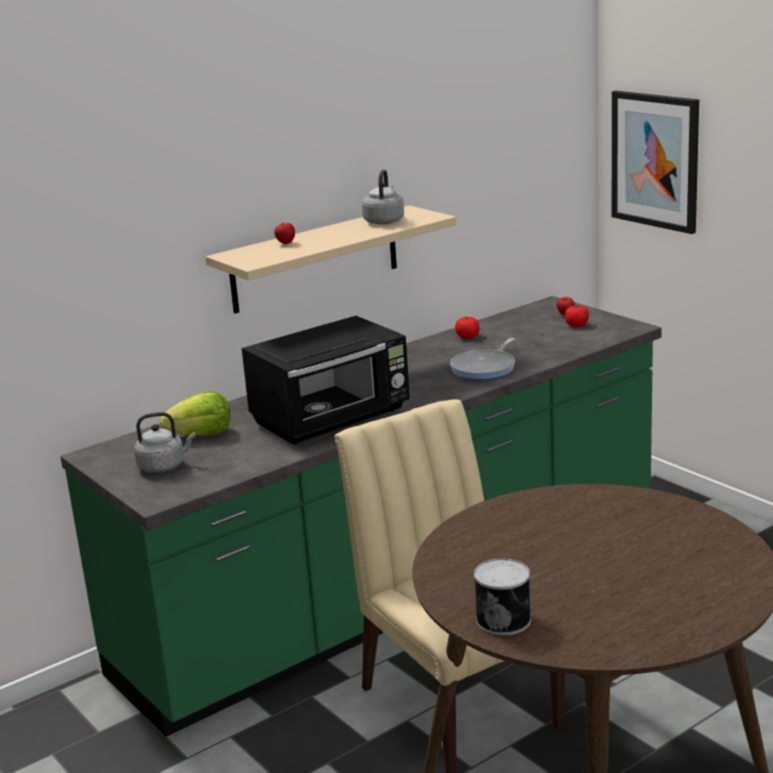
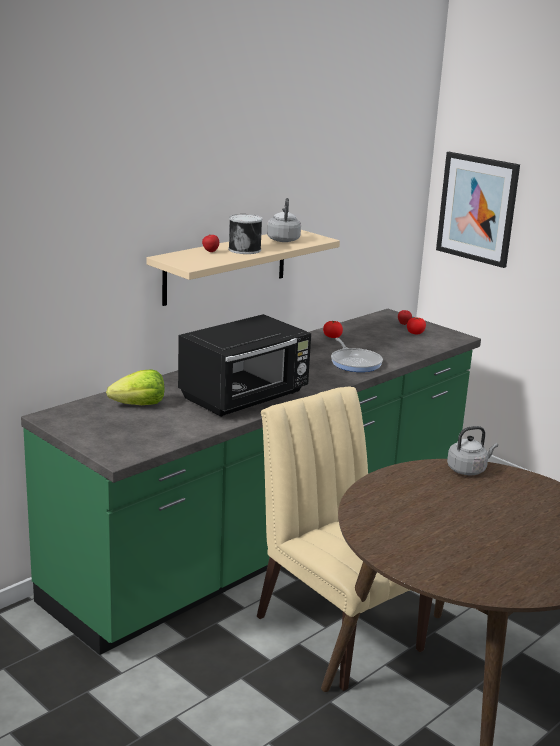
camera: 10 degrees left, 0 degrees up
(164, 466) = (115, 429): grey kettle -> grey kettle (468, 470)
(485, 368) = (355, 362): frying pan -> frying pan turned 45 degrees counterclockwise
(504, 619) = (426, 565): can -> can (245, 249)

